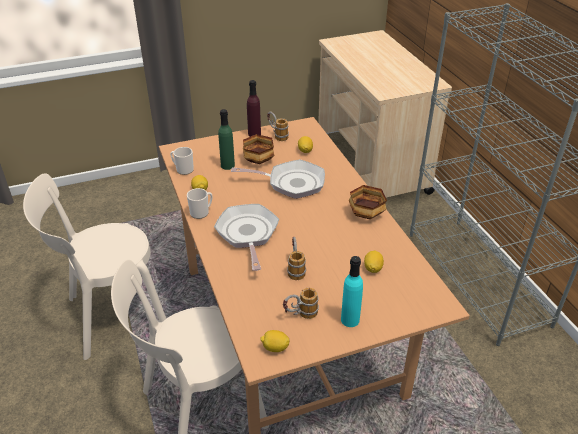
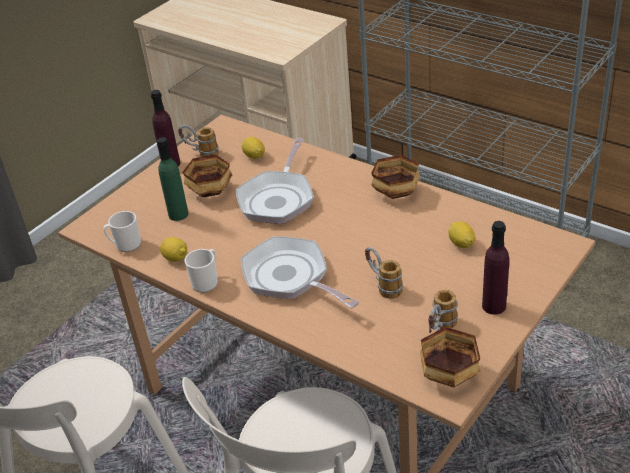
camera: 30 degrees left, 0 degrees up
(275, 348) = (451, 376): lemon -> bowl
(291, 183) = (278, 198): frying pan -> frying pan turned 135 degrees clockwise
(350, 320) = (494, 306): turquoise bottle -> purple bottle

